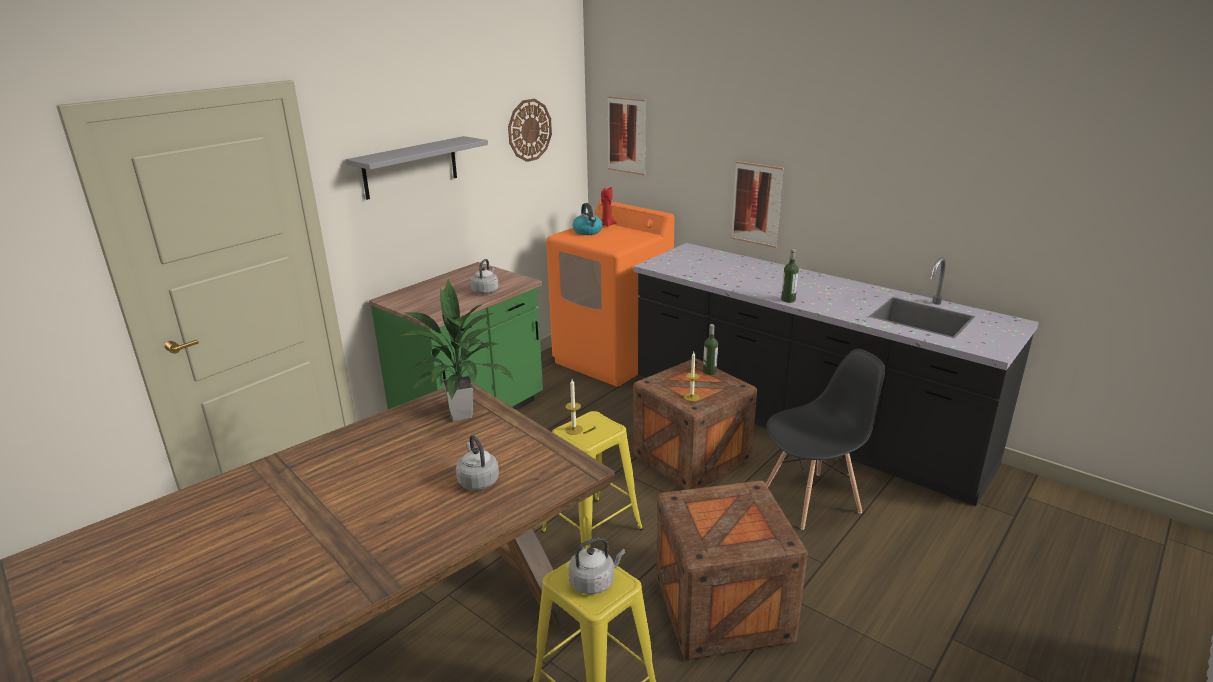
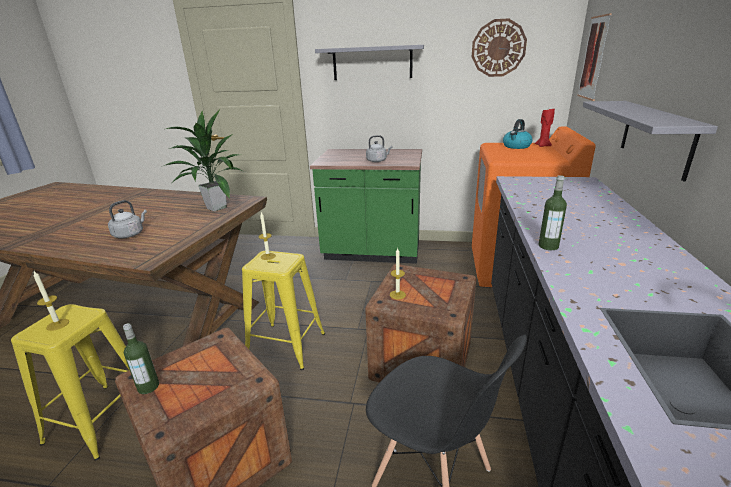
camera: 60 degrees right, 0 degrees up
(594, 582) = (58, 324): grey kettle -> candle
(709, 372) = (456, 289): bottle -> bottle (148, 387)
(756, 204) = (656, 137): picture -> grey shelf

